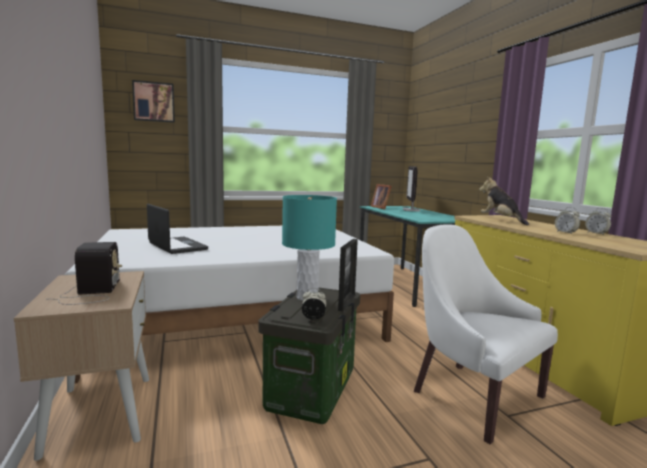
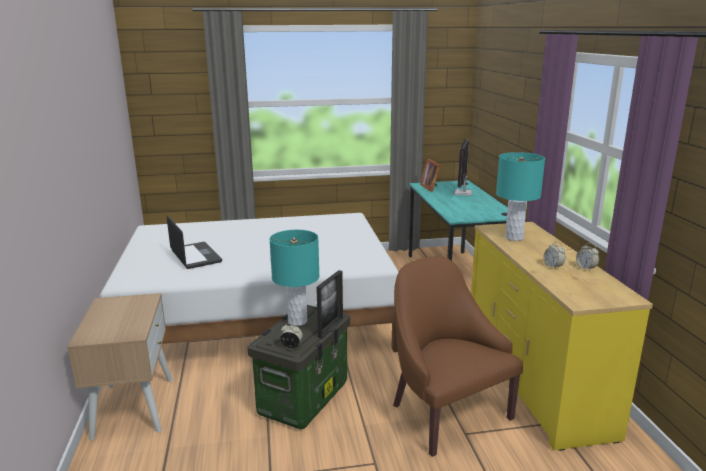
camera: 10 degrees right, 10 degrees up
(91, 292) = (119, 320): radio -> none
(154, 102) = (175, 81): picture -> none
(473, 395) = (446, 412): white armchair -> brown armchair
(501, 220) = (514, 238): plush toy -> turquoise table lamp

